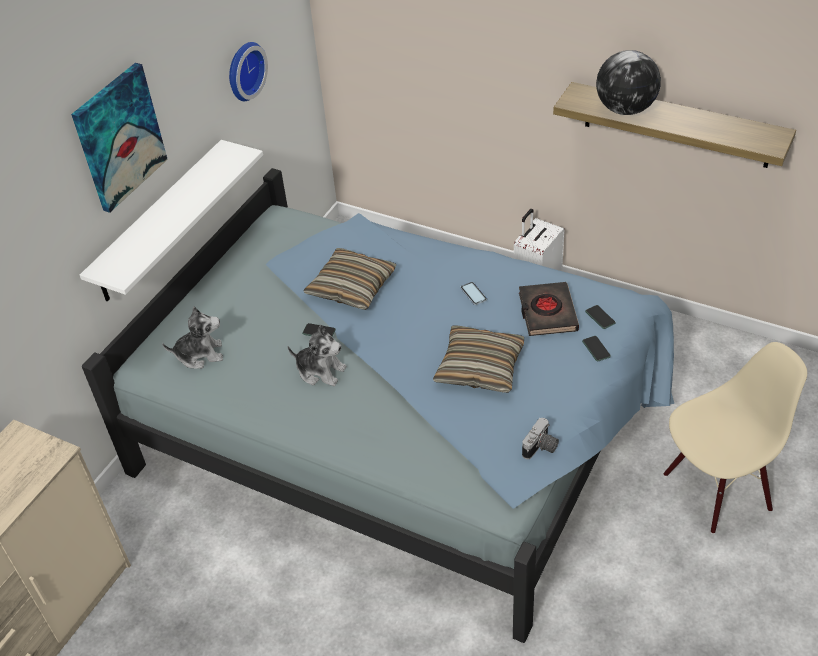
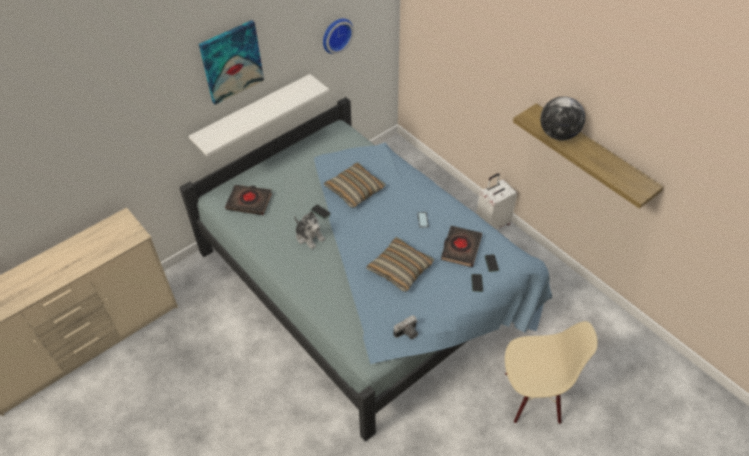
camera: 20 degrees right, 5 degrees up
(200, 355) = (249, 202): plush toy -> black book

